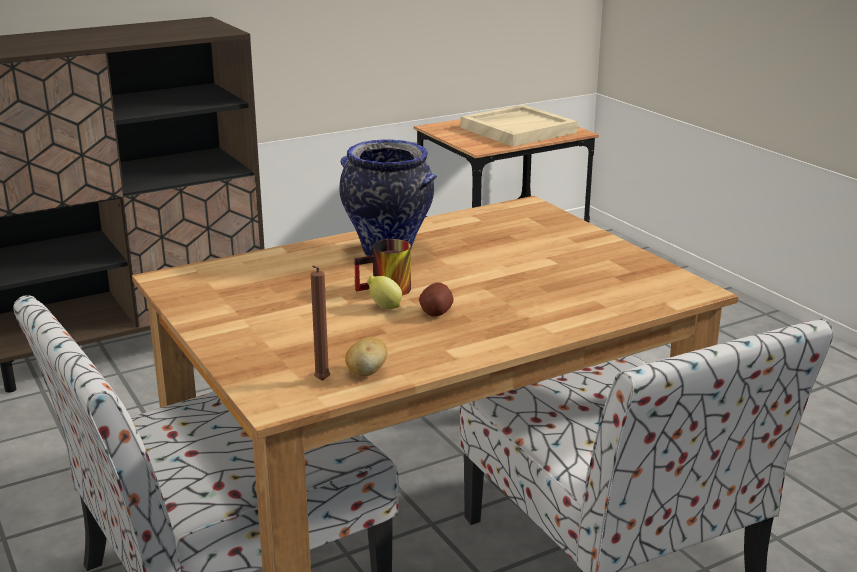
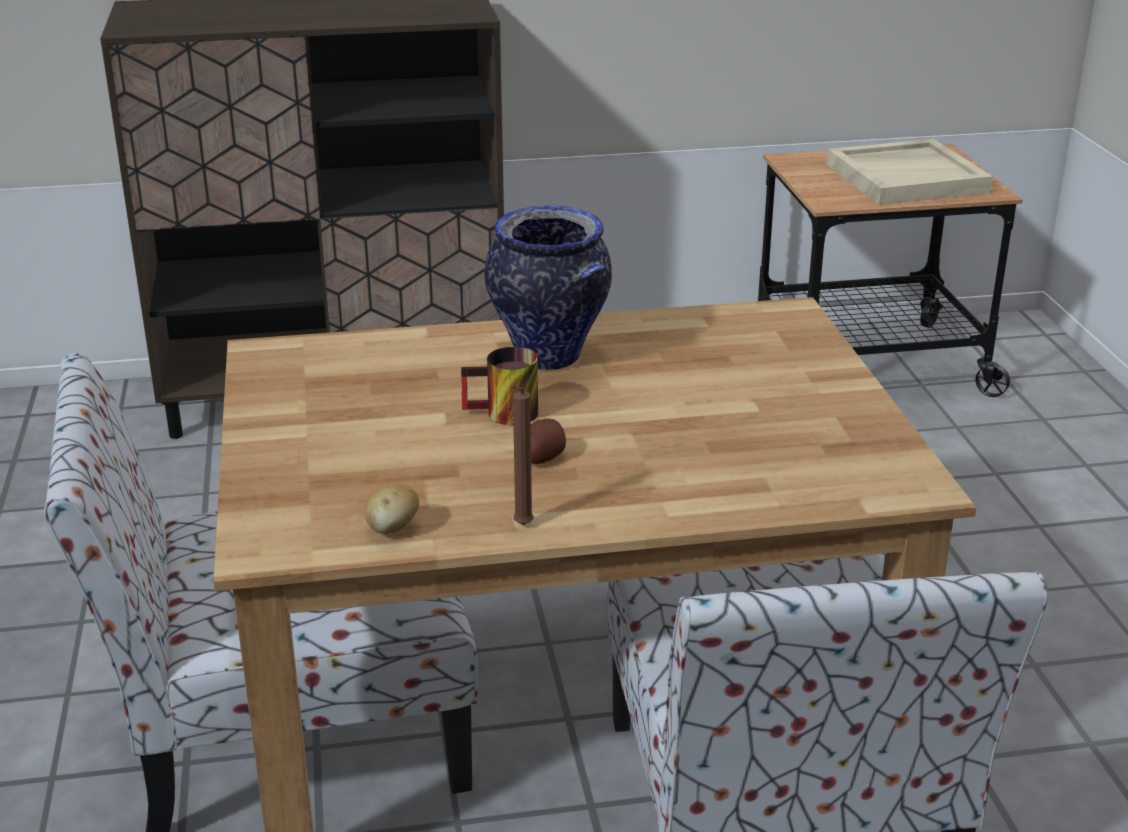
camera: 20 degrees right, 5 degrees up
(321, 382) = (331, 530): brown candle -> brown candle (521, 526)
(384, 307) = (484, 437): lemon -> none

